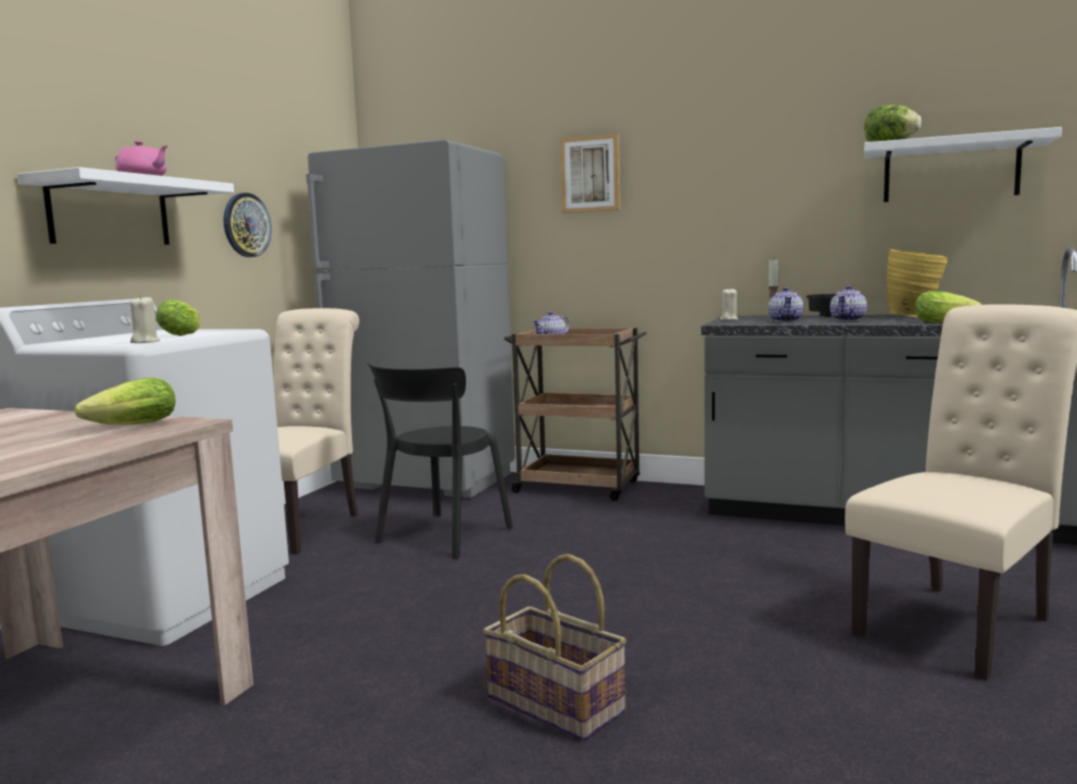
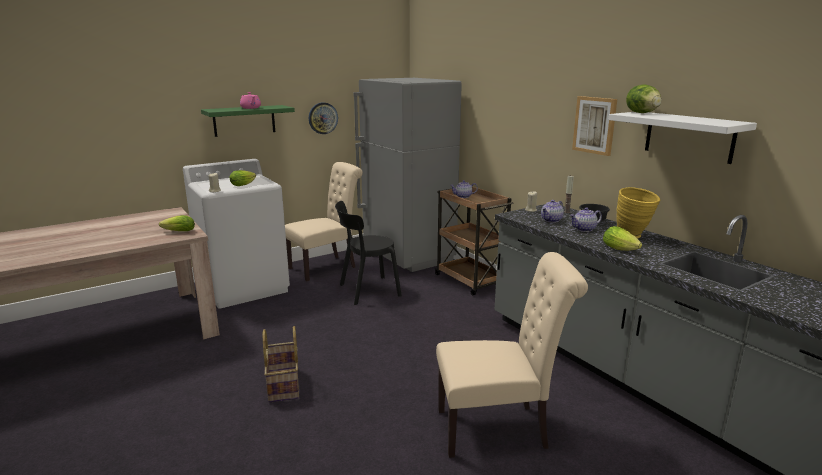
camera: 35 degrees right, 10 degrees up
(110, 212) = (244, 120): white shelf -> green shelf
(590, 174) = (499, 100): picture -> picture (595, 125)

